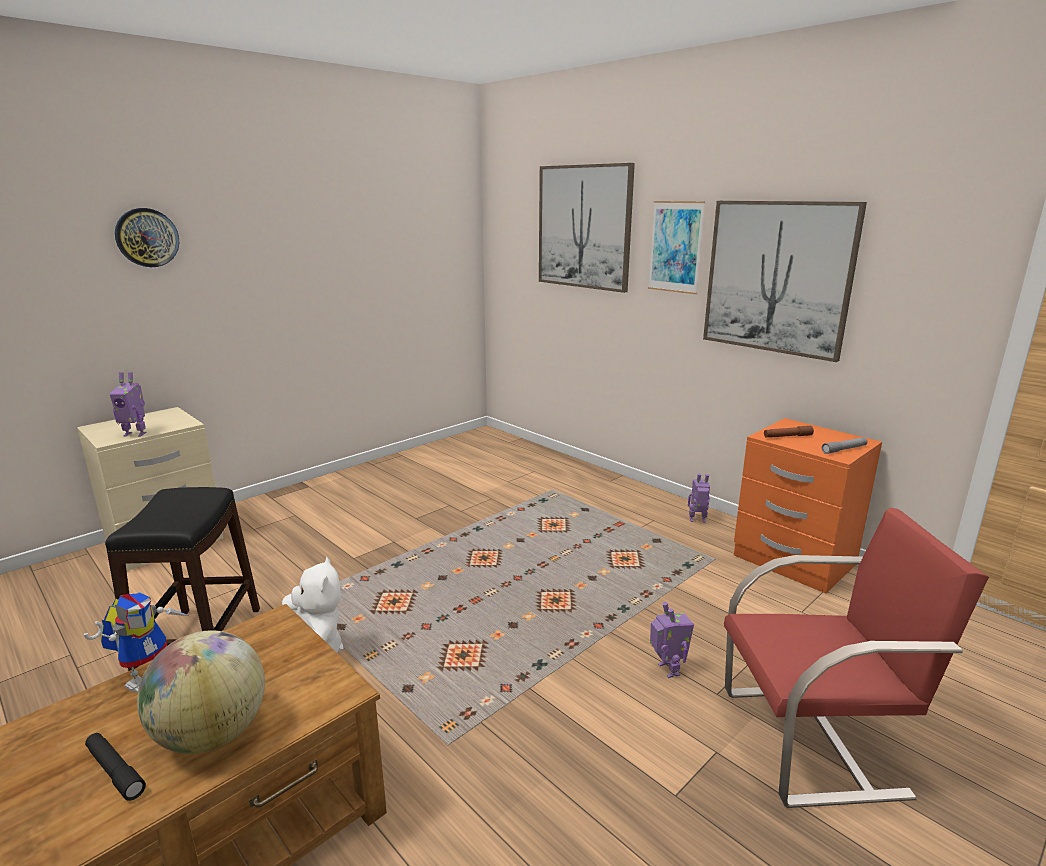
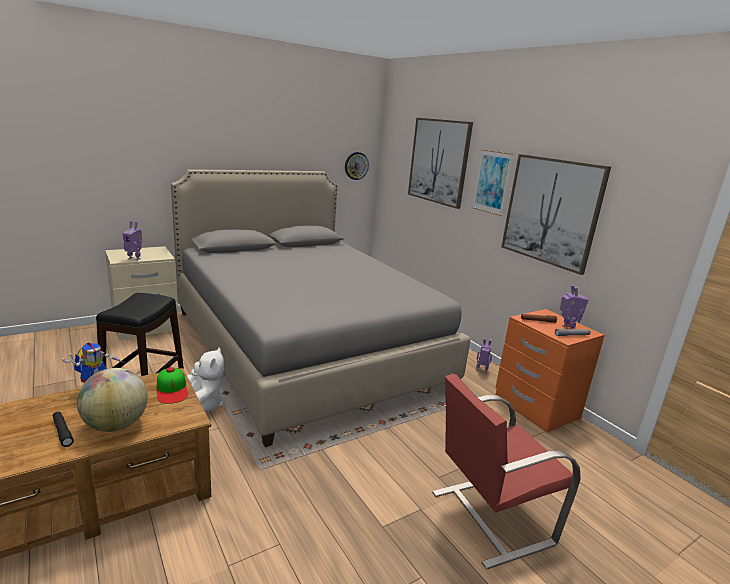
camera: 10 degrees right, 0 degrees up
(147, 237) = (159, 142): wall clock -> wall clock (356, 166)
(285, 646) = (172, 389): none -> cap
(433, 531) = (304, 347): none -> grey bed
(667, 670) = (413, 457): toy robot -> toy robot (567, 328)
(815, 741) = (488, 517): red chair -> red chair turned 150 degrees clockwise

